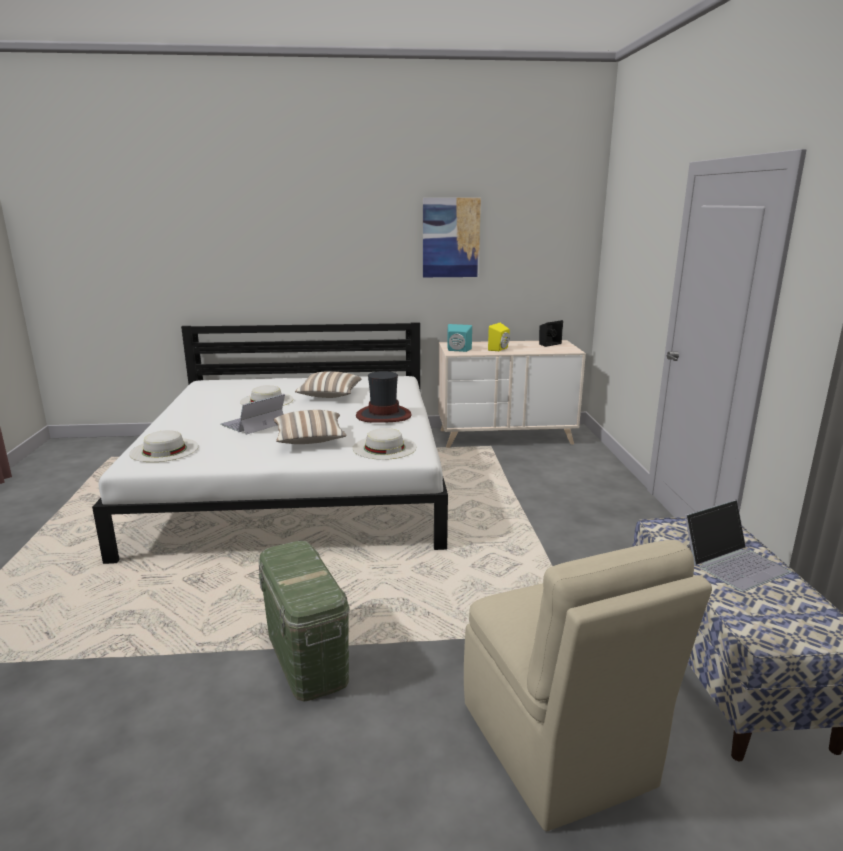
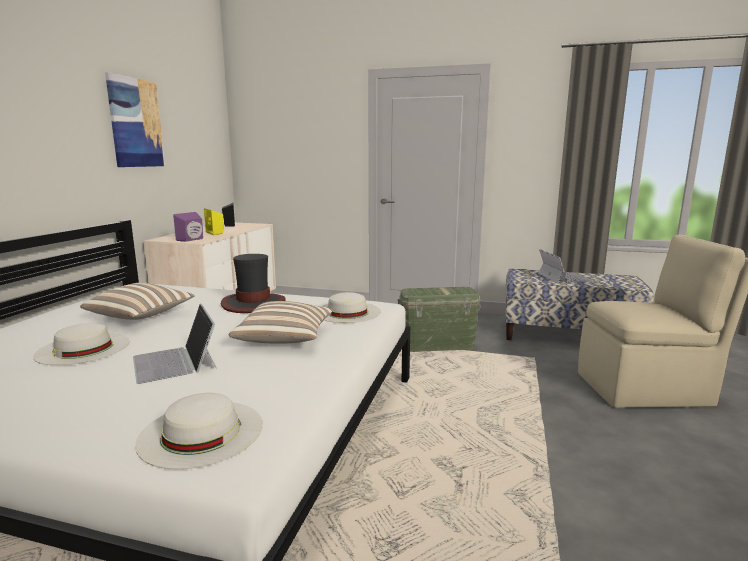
camera: 70 degrees left, 5 degrees down
(307, 656) = (562, 469): green storage box -> green storage box (437, 345)
(458, 350) = (192, 239): turquoise speaker -> purple speaker

